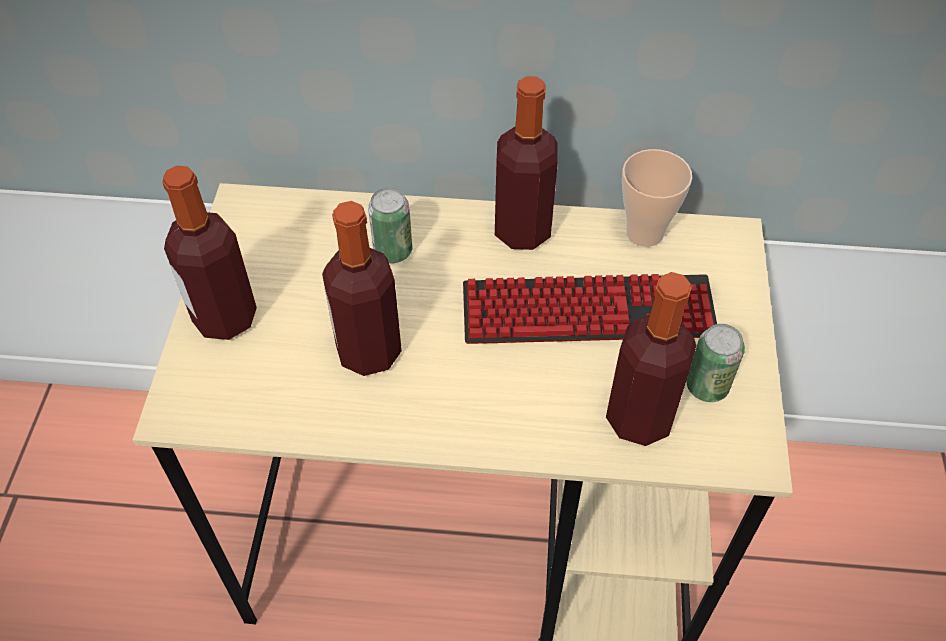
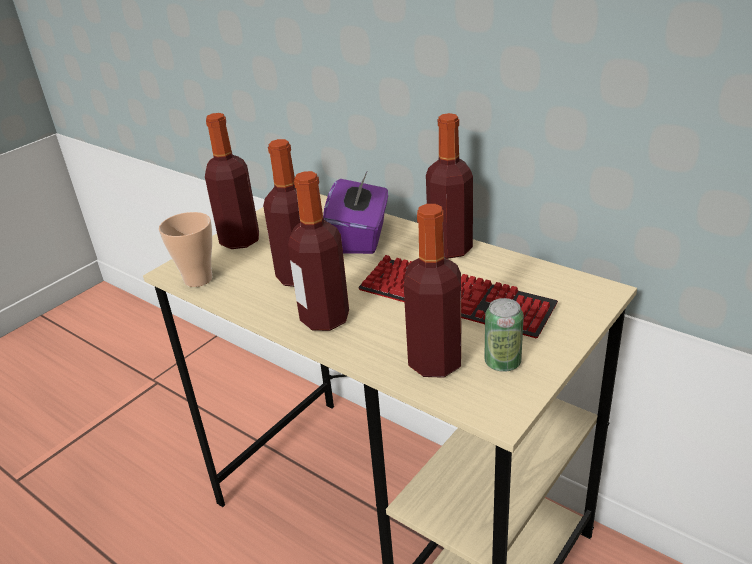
camera: 35 degrees right, 20 degrees down
(393, 251) = (360, 237): can -> purple tissue box
(461, 408) = (325, 318): none -> bottle
(644, 233) = (535, 271): cup -> cup (198, 279)

